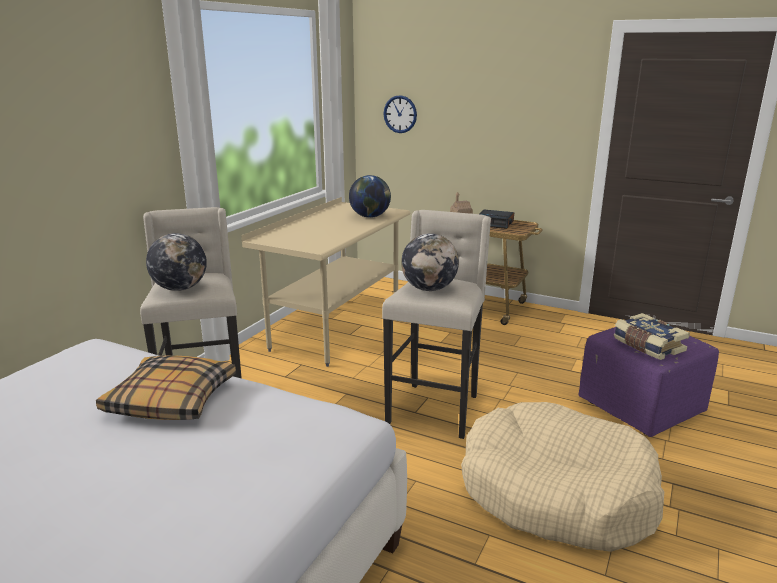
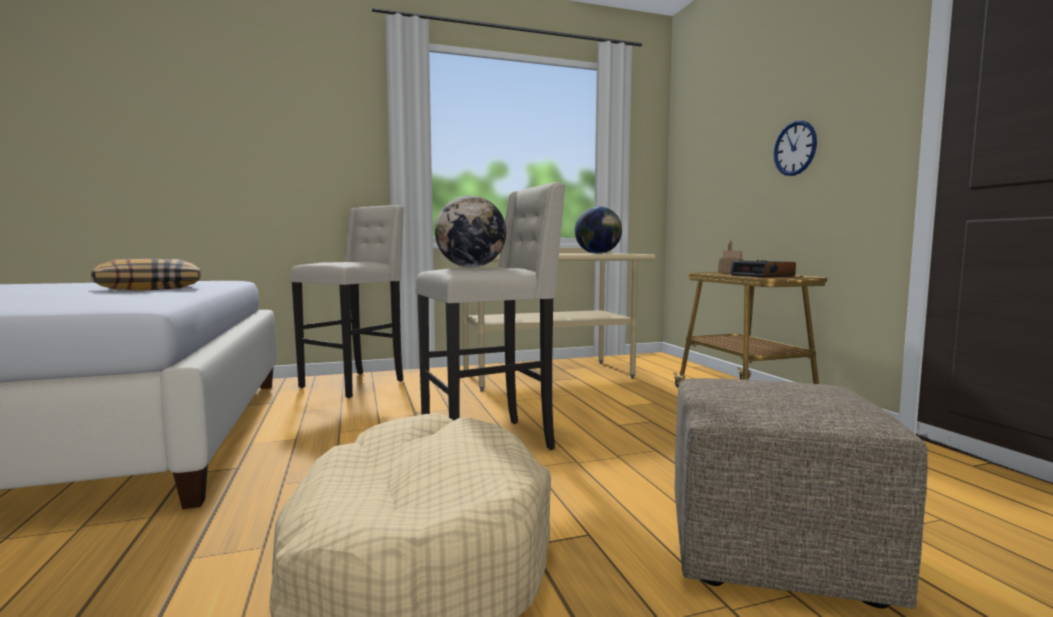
camera: 45 degrees right, 15 degrees down
(180, 288) = (332, 261): globe -> none
(400, 114) = (700, 164): wall clock -> wall clock (795, 148)
(640, 409) = (768, 550): purple ottoman -> beige ottoman
(647, 346) = (738, 396): book -> none

